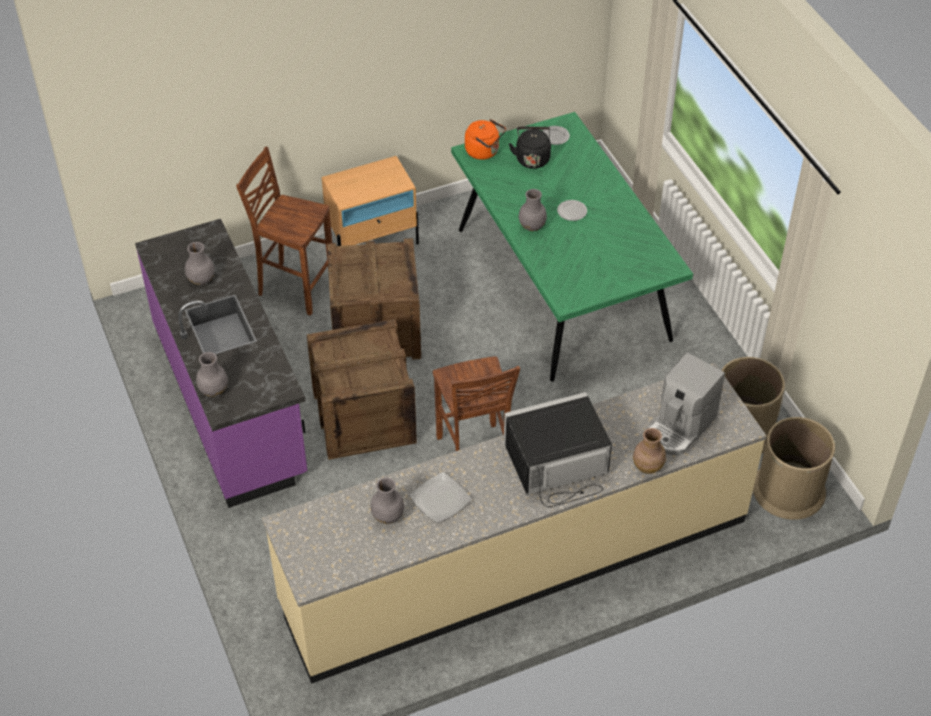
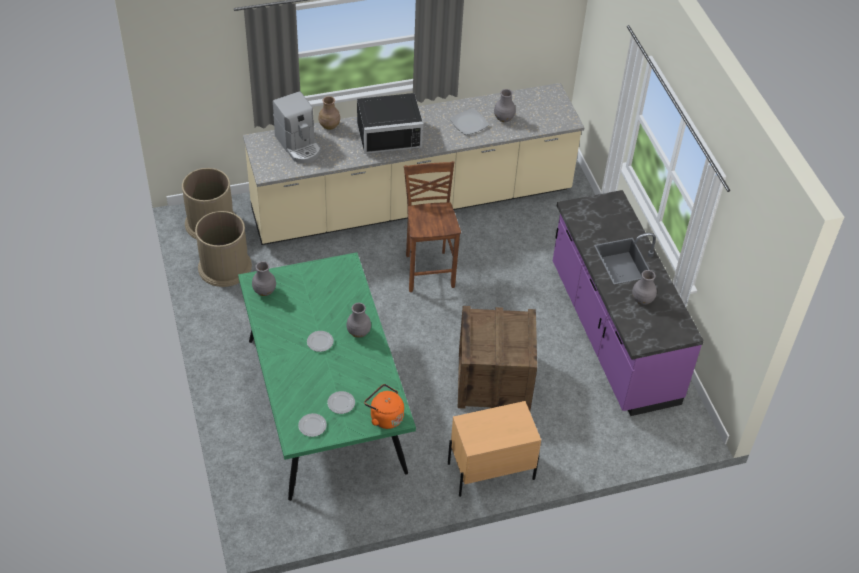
camera: 175 degrees left, 0 degrees up
(214, 390) = (623, 213): grey vase -> grey vase (264, 291)
(294, 286) = (563, 431): brown stool -> none
(363, 417) = (508, 309): crate -> none
(532, 158) = (341, 403): black kettle -> plate
(680, 427) = (299, 145): coffee machine -> coffee machine turned 105 degrees clockwise

